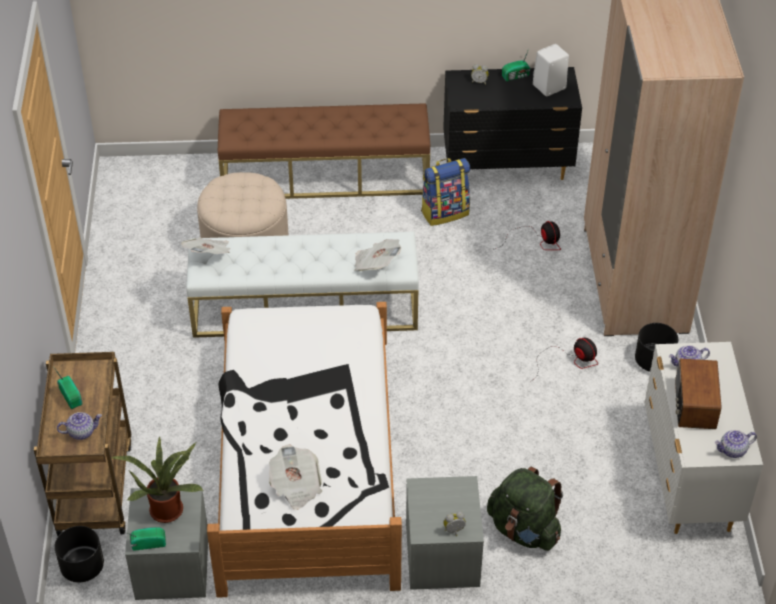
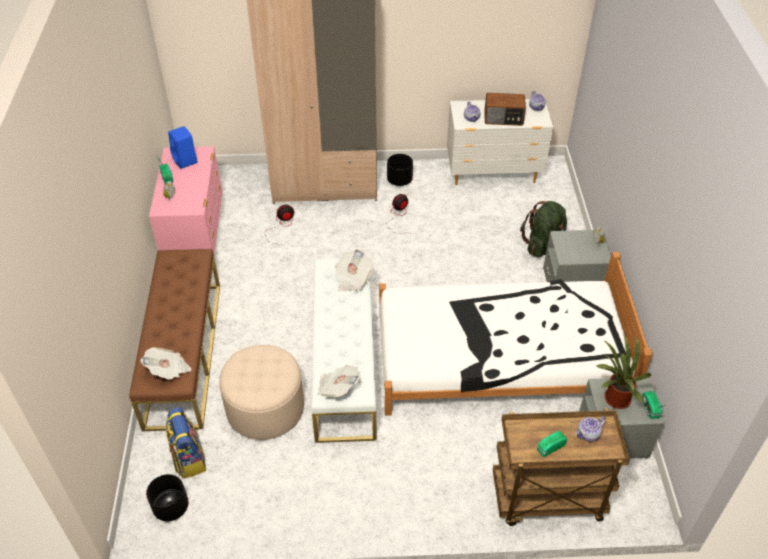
camera: 90 degrees left, 0 degrees up
(81, 432) = (588, 434): teapot -> teapot turned 105 degrees counterclockwise
(83, 567) = (627, 498): black planter -> black planter (171, 507)
(296, 486) = (571, 327): newspaper -> newspaper (168, 370)
(445, 212) = (243, 277): backpack -> backpack (188, 458)
(508, 167) = (197, 239): black dresser -> pink dresser
(548, 87) = (186, 161): white speaker -> blue speaker

